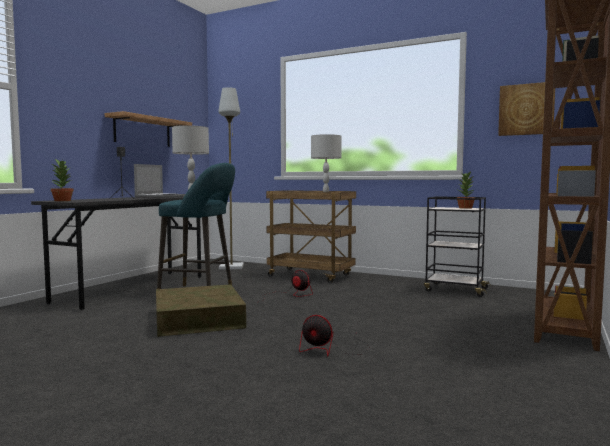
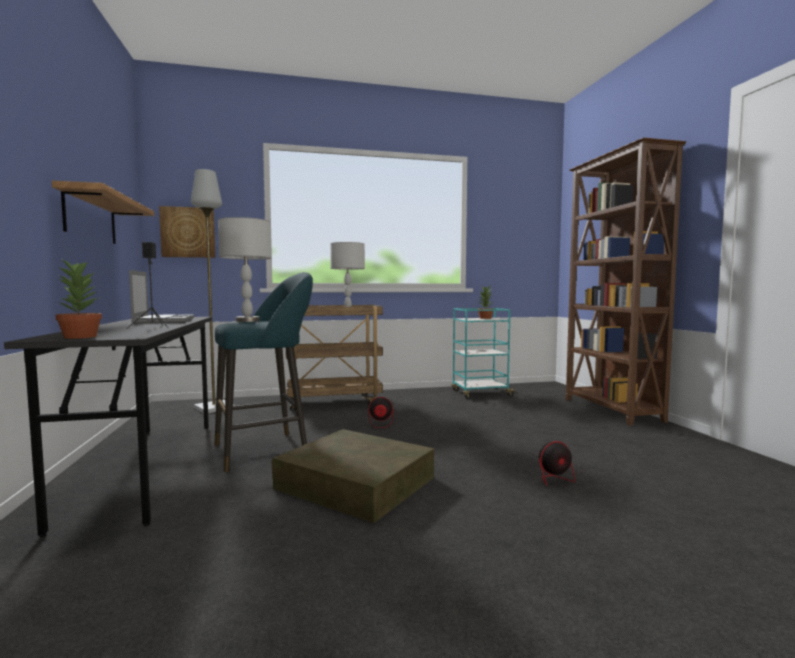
camera: 40 degrees left, 0 degrees up
(455, 290) = (480, 393): black cart -> turquoise cart
(526, 109) = (513, 233): picture -> picture (188, 232)

